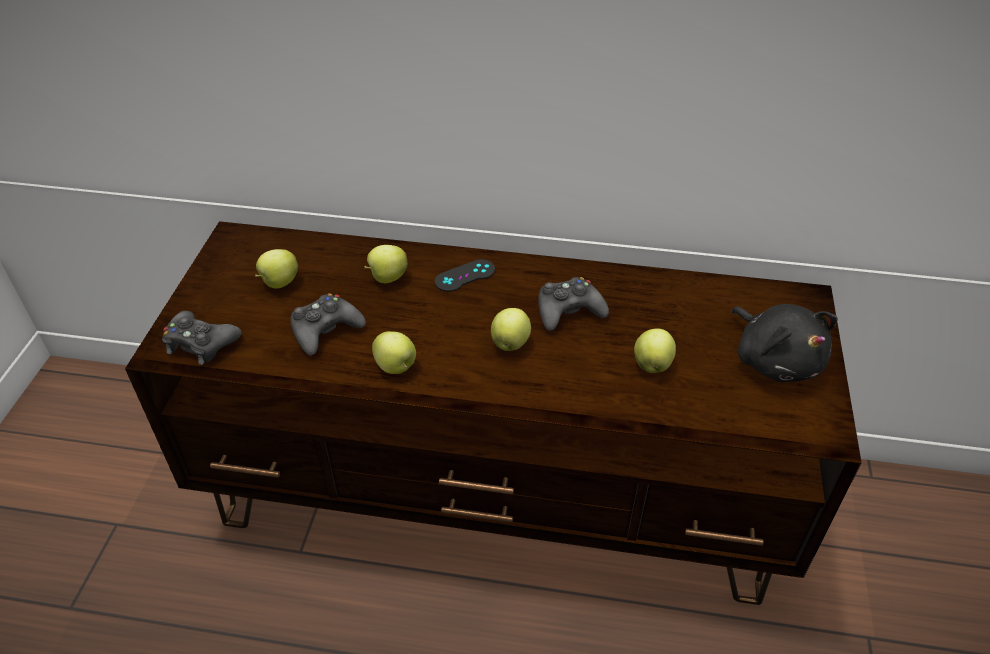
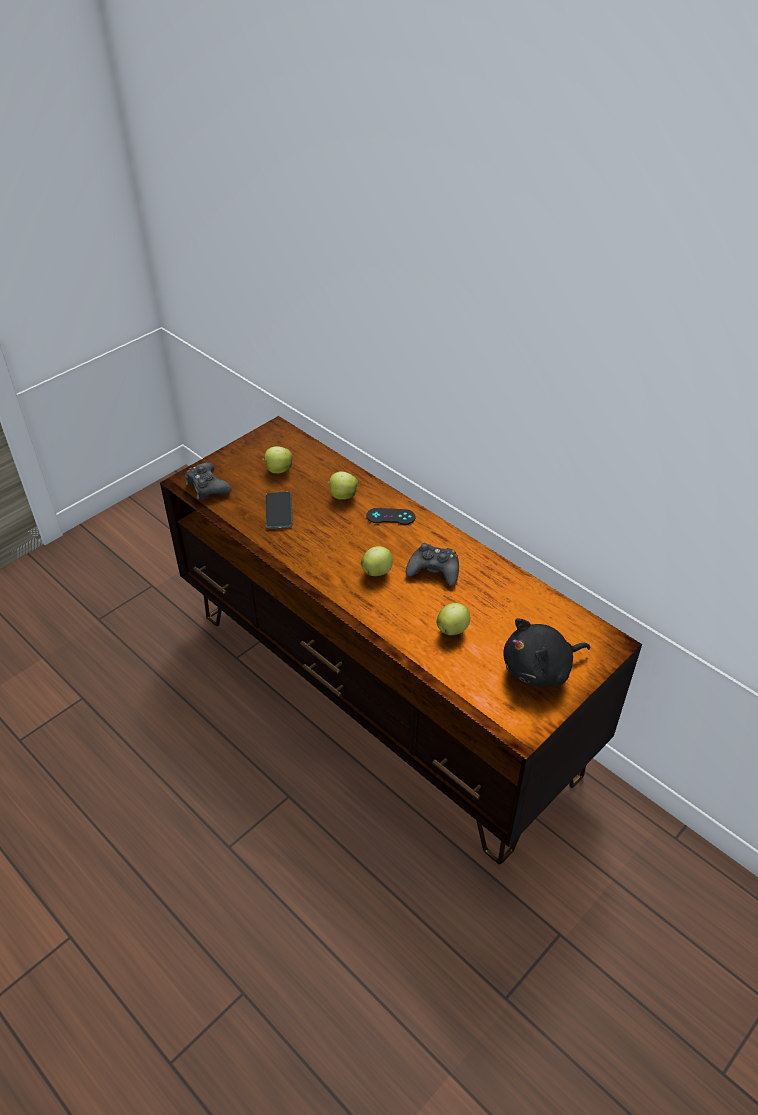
camera: 35 degrees right, 0 degrees up
(325, 330) = (279, 511): black game controller -> phone
(396, 367) = (298, 552): apple -> none
(775, 359) = (540, 669): black plush toy -> black plush toy turned 60 degrees clockwise

